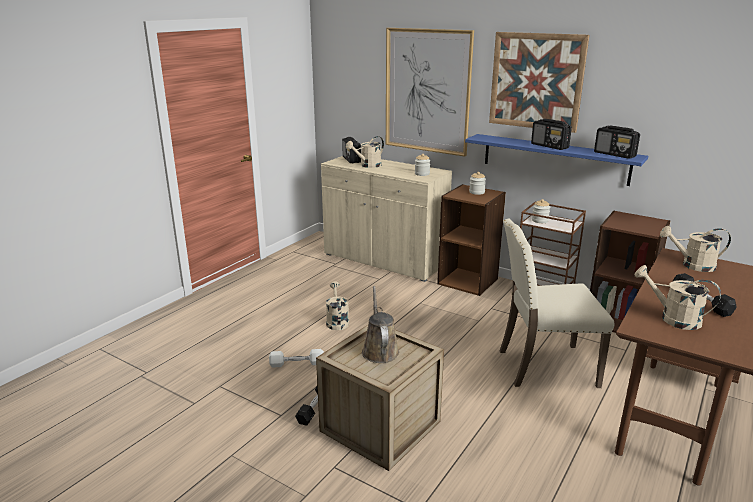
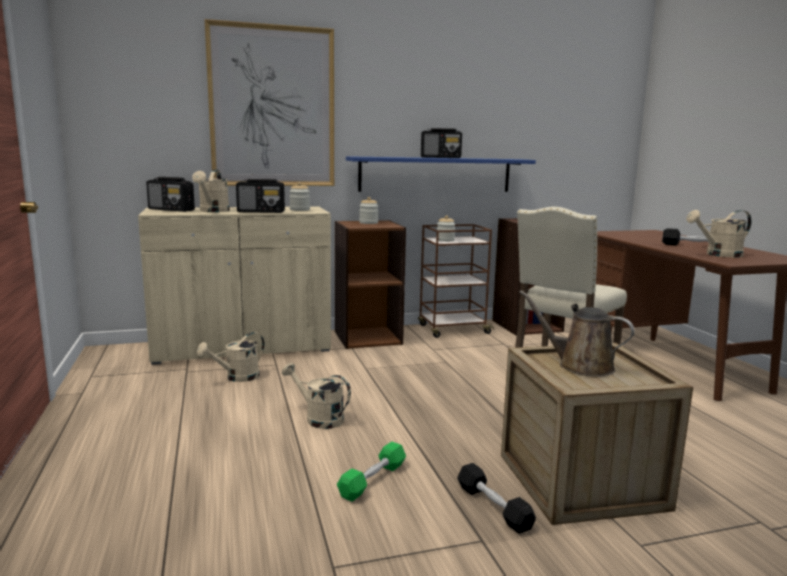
camera: 50 degrees left, 10 degrees down
(297, 364) = (373, 480): white dumbbell -> green dumbbell
(536, 81) = (410, 90): picture -> none
(615, 154) = (502, 158): radio -> radio (261, 212)
(692, 265) = (627, 234): beige watering can -> beige watering can (237, 377)

